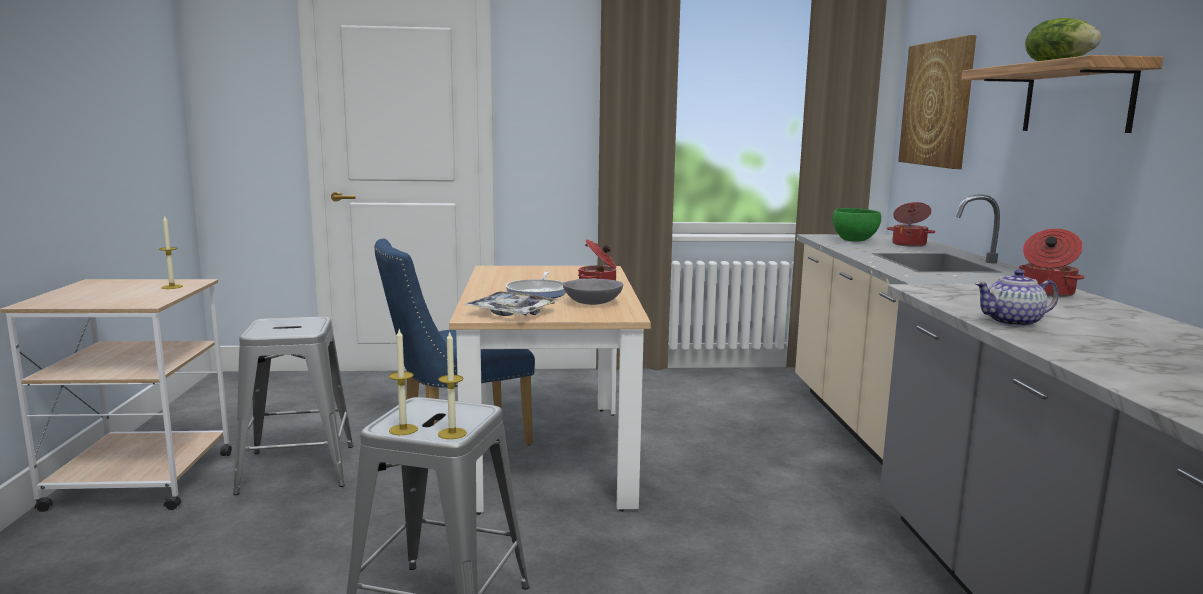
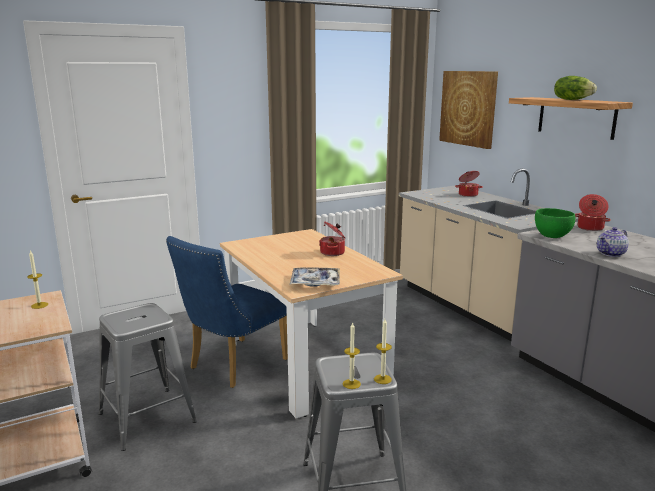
camera: 25 degrees left, 5 degrees up
(538, 293) = (303, 262): frying pan -> none
(592, 303) = (348, 265): grey bowl -> none
(853, 240) = (437, 195): green bowl -> green bowl (552, 236)

